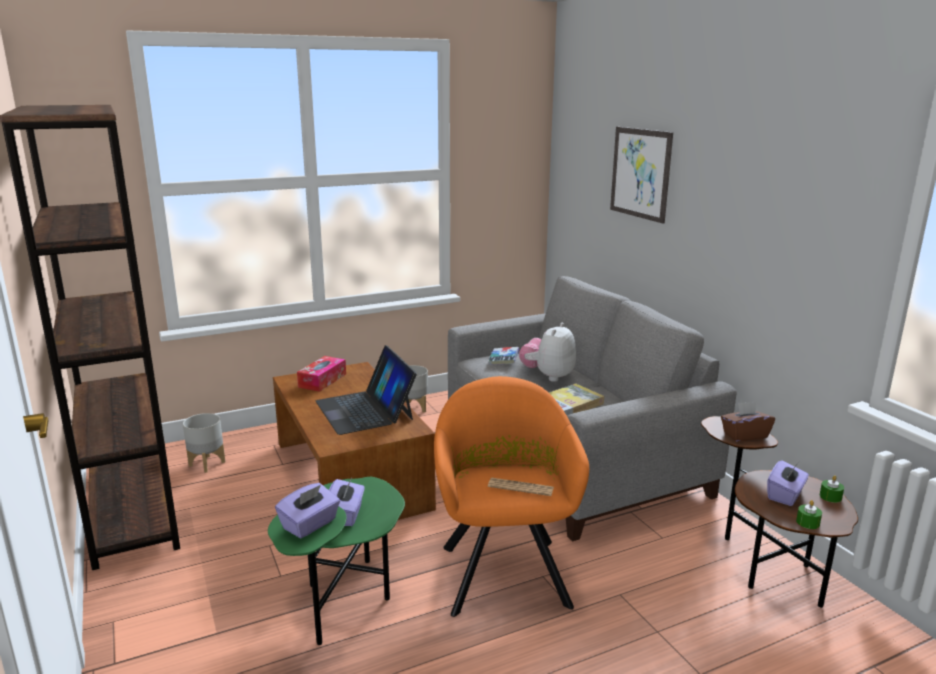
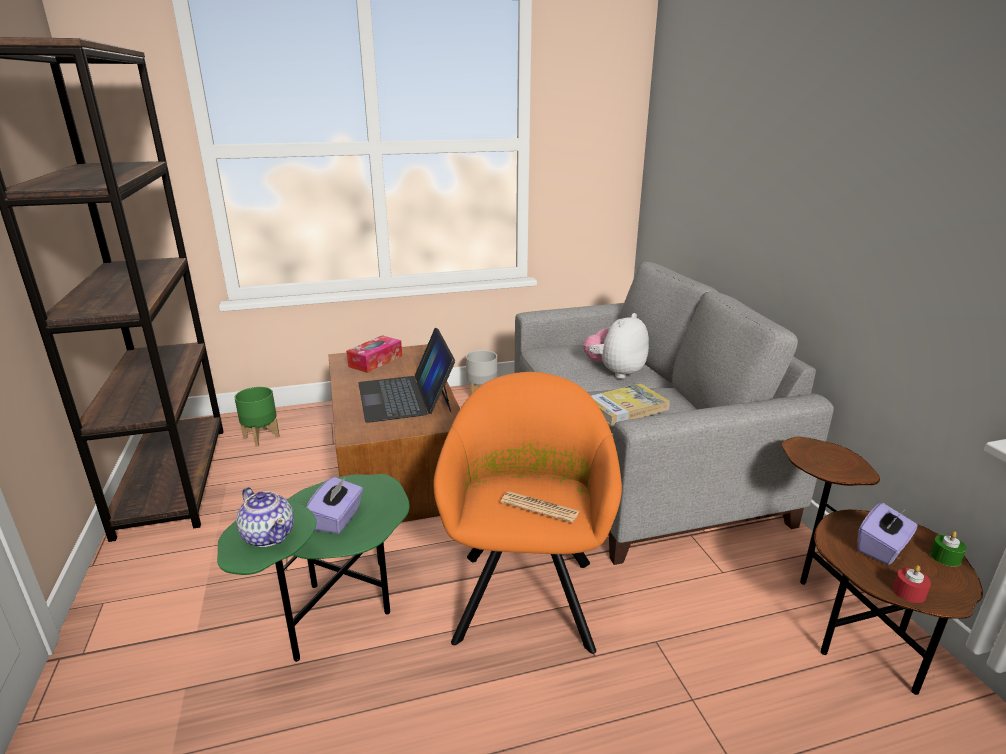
camera: 10 degrees right, 5 degrees up
(207, 463) = (262, 437): grey planter -> green planter
(310, 524) = (269, 535): purple tissue box -> teapot
(503, 359) = (569, 350): book -> none
(640, 173) = (741, 140): picture -> none
(744, 435) = (836, 465): brown tissue box -> none
(807, 522) = (909, 592): green candle -> red candle

